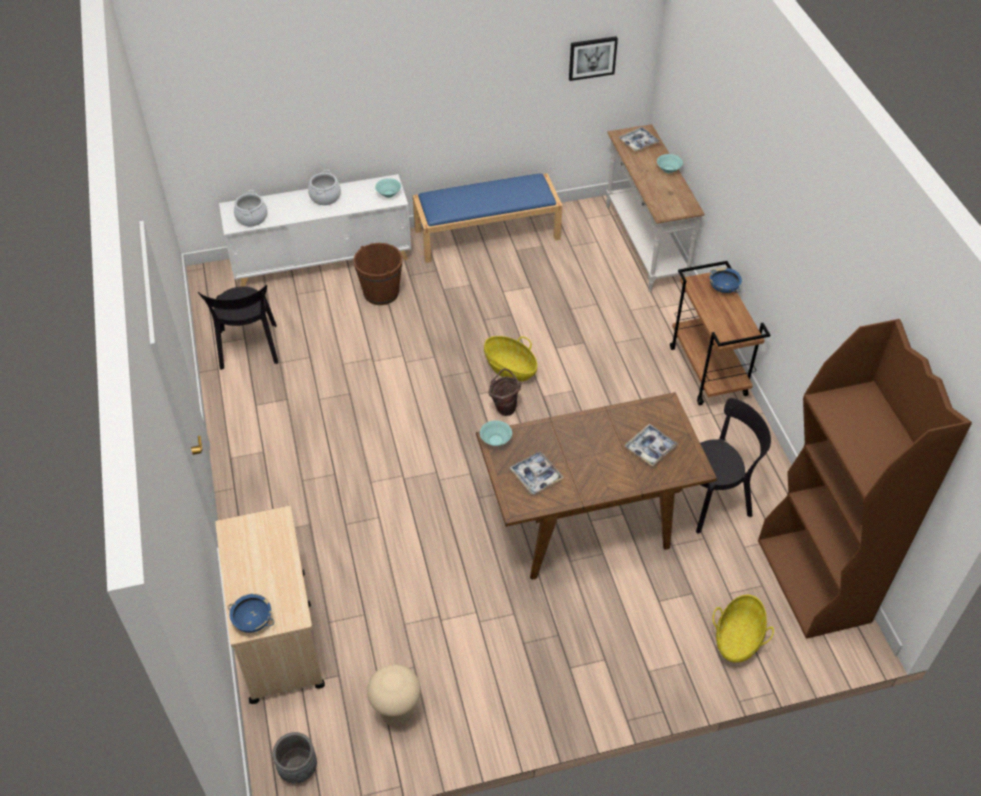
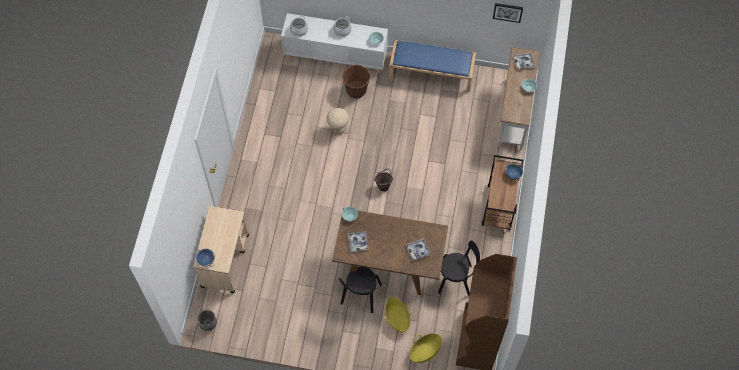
camera: 25 degrees right, 15 degrees up
(248, 349) = (274, 99): black chair -> black chair (360, 296)
(397, 714) = (259, 318): beige stool -> beige stool (338, 129)
(510, 368) = (398, 164): basket -> basket (397, 318)

